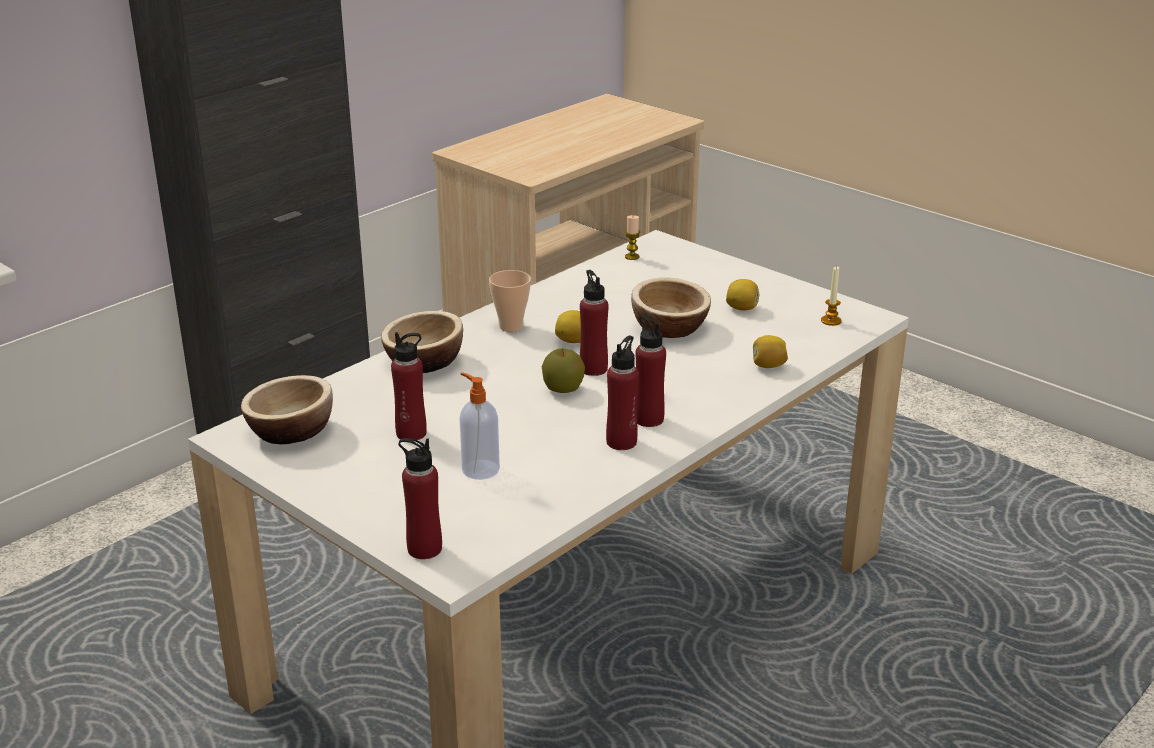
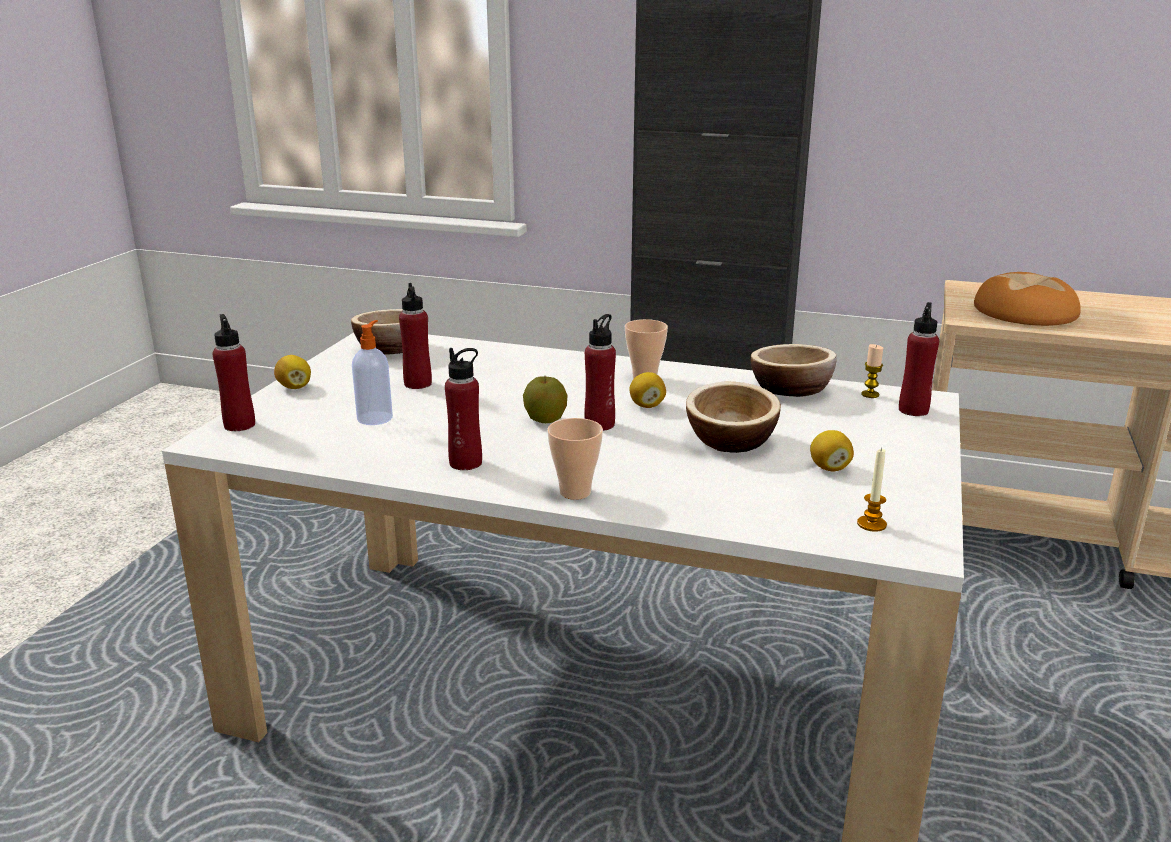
camera: 65 degrees right, 5 degrees down
(424, 362) = (542, 363): bowl -> bowl (791, 390)
(539, 155) = (1026, 312): none -> bread
(648, 419) = (521, 466): red bottle -> red bottle (913, 410)
(712, 407) = (575, 492): none -> cup
(768, 366) = (704, 505): lemon -> lemon (294, 387)

